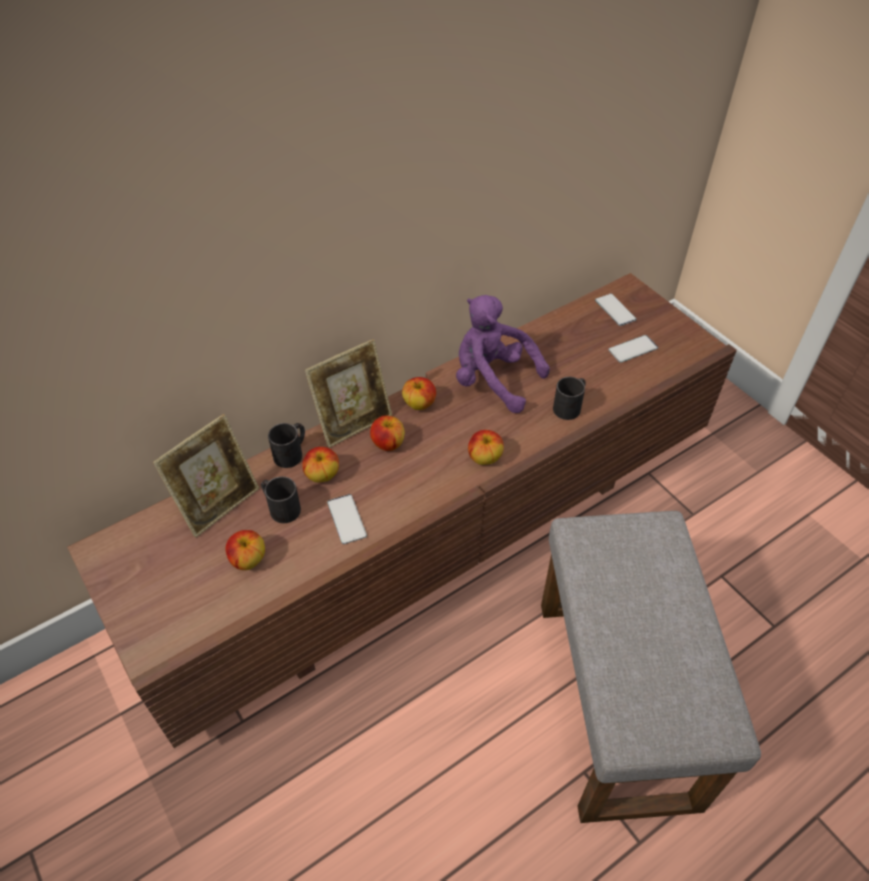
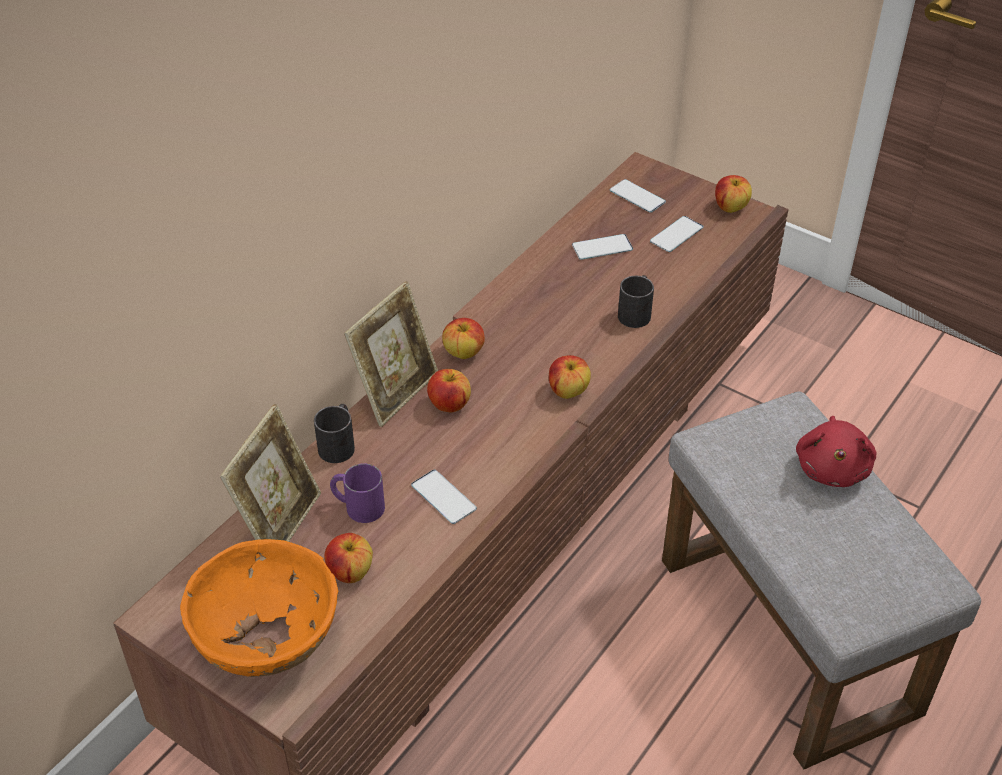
camera: 20 degrees left, 5 degrees down
(162, 598) = (268, 642): none -> orange bowl
(280, 507) = (357, 506): black mug -> purple mug
(322, 475) = (389, 458): apple -> apple (730, 207)
(493, 380) = (536, 305): purple plush toy -> none
(567, 345) = (602, 247): none -> phone
(675, 589) = (832, 467): none -> red plush toy

